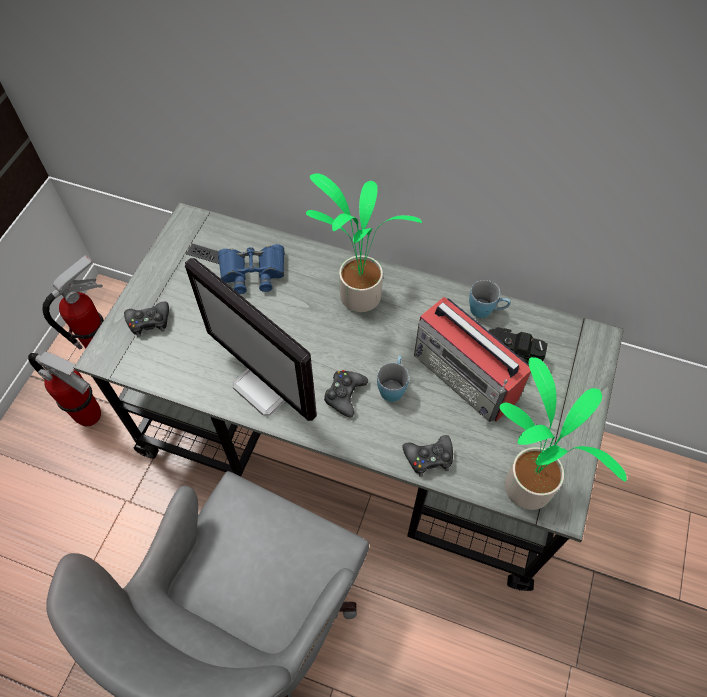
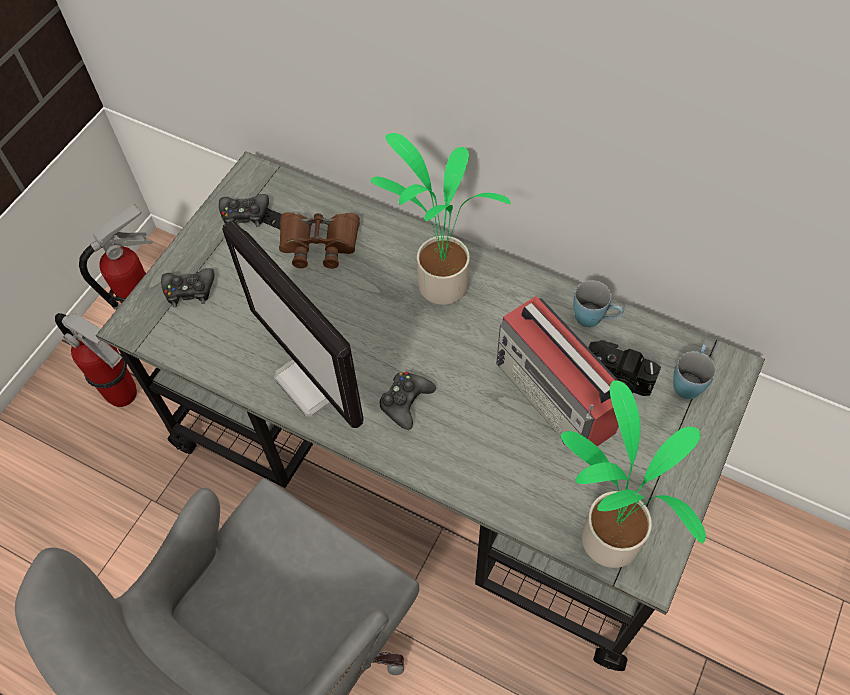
camera: 10 degrees right, 0 degrees up
(252, 272) = (319, 243): blue binoculars -> brown binoculars
(393, 386) = (465, 398): blue mug -> blue mug (689, 381)
(429, 457) = (495, 489): black game controller -> black game controller (245, 214)

